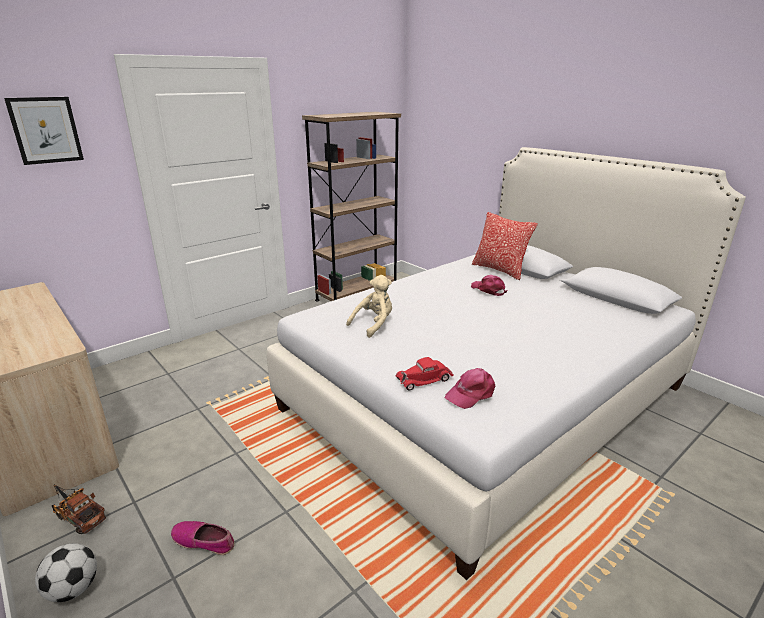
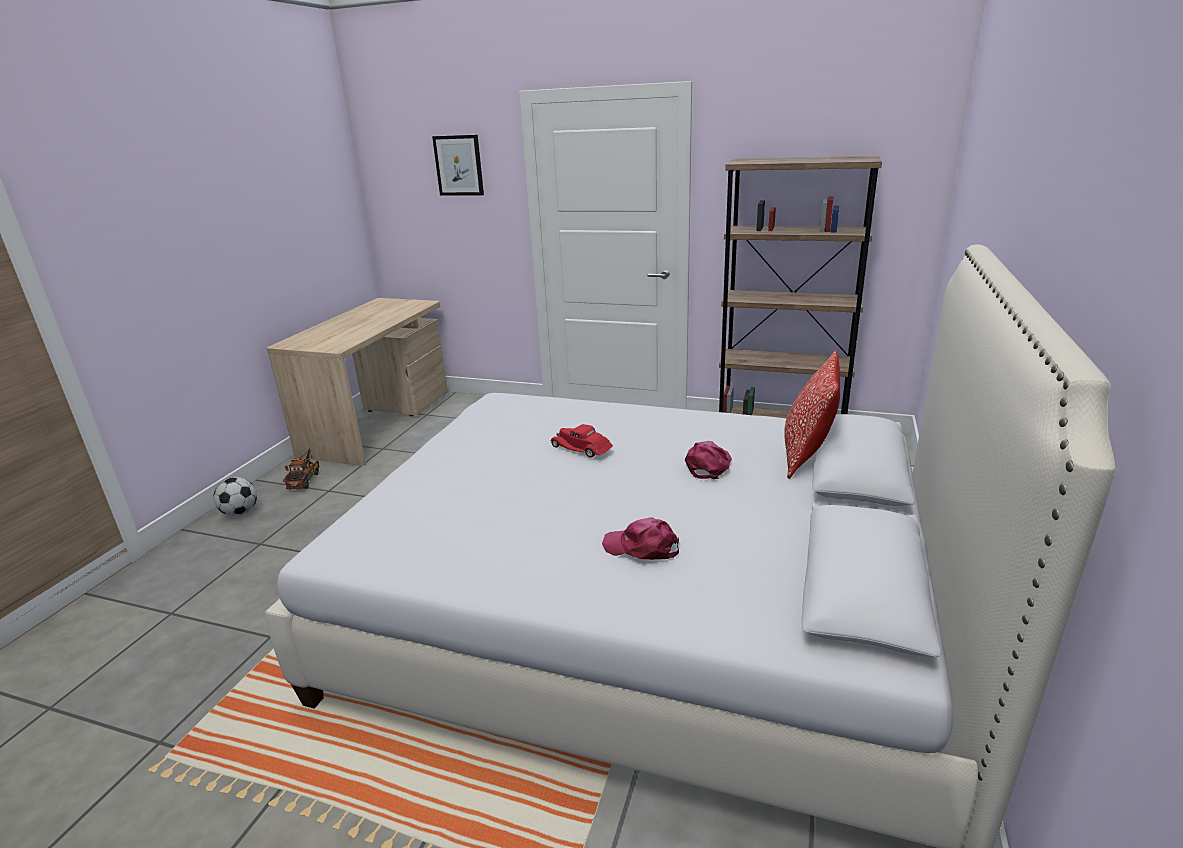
camera: 60 degrees right, 0 degrees up
(204, 541) = (300, 538): shoe -> none
(374, 324) = (512, 432): beige plush toy -> none
(425, 379) = (405, 492): red toy car -> red toy car (582, 448)
(471, 393) = (392, 526): pink cap -> pink cap (642, 547)

